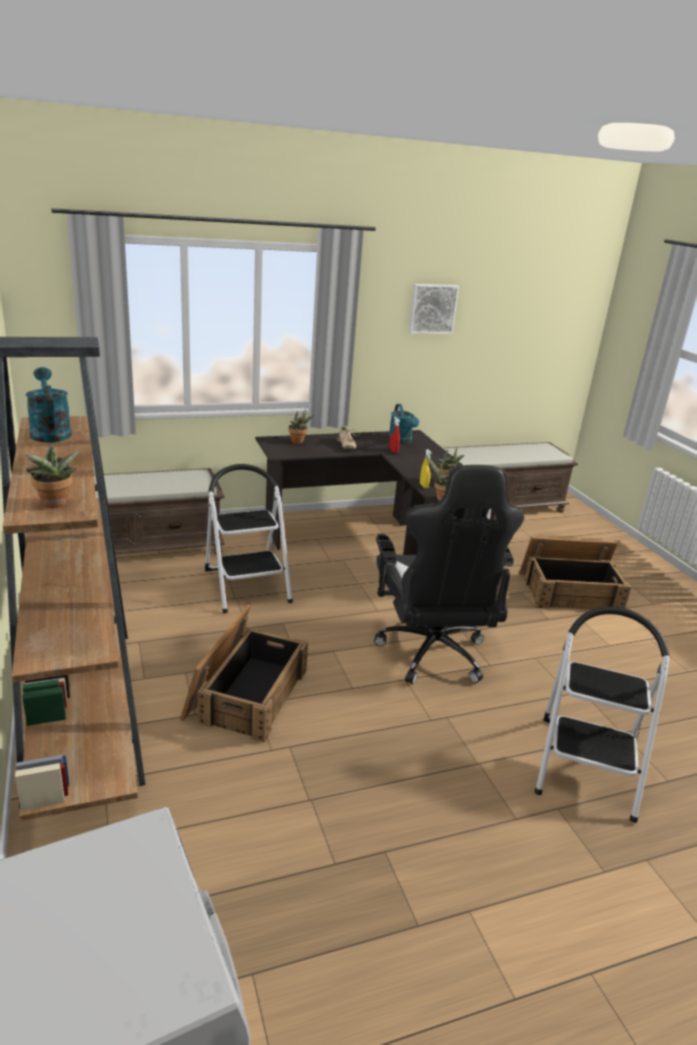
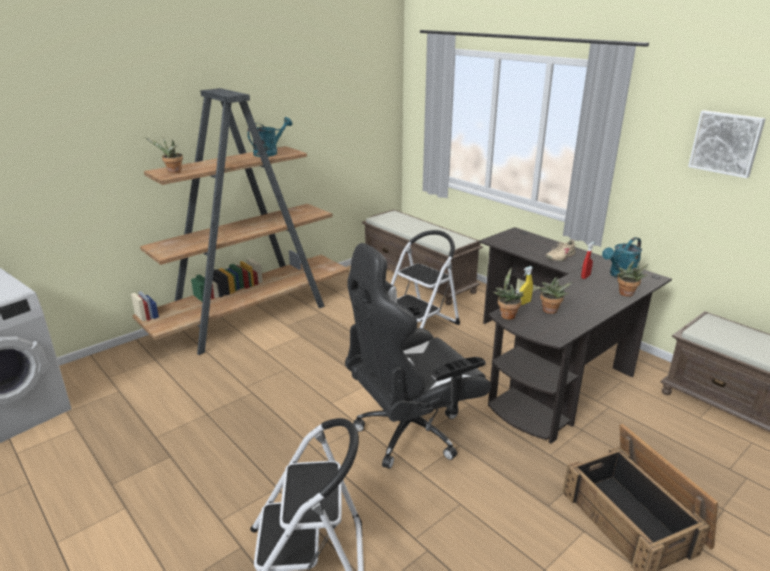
camera: 70 degrees right, 0 degrees up
(245, 693) = (295, 361): crate -> none
(299, 442) = (532, 241): potted plant -> potted plant (627, 294)

